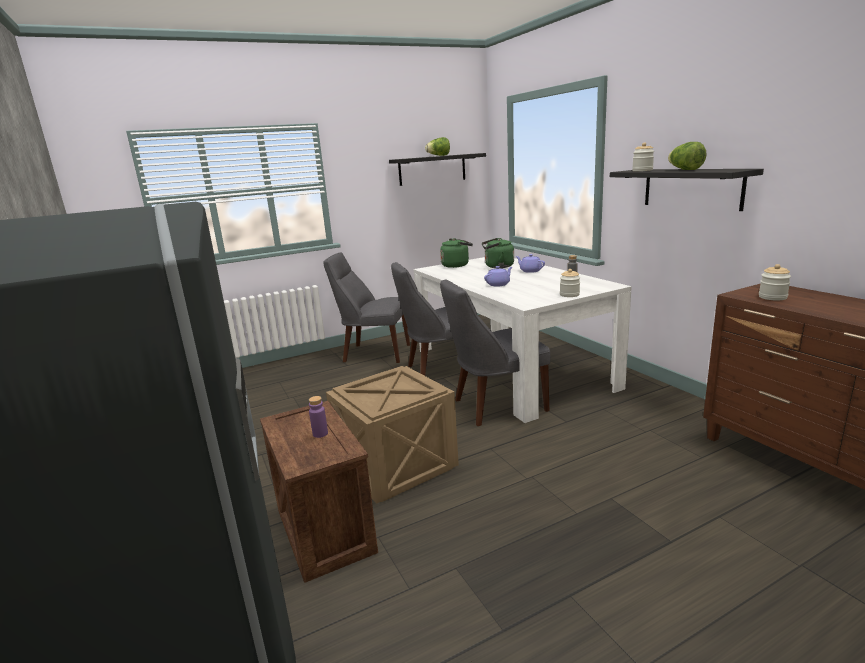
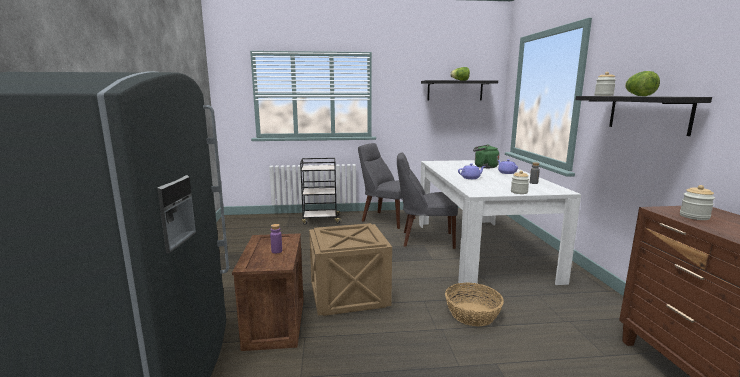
camera: 20 degrees right, 5 degrees down
(284, 372) = (320, 220): none -> black cart
(456, 265) = (454, 162): green kettle -> none
(495, 406) = (449, 272): grey chair -> none
(553, 449) = (473, 314): none -> basket

